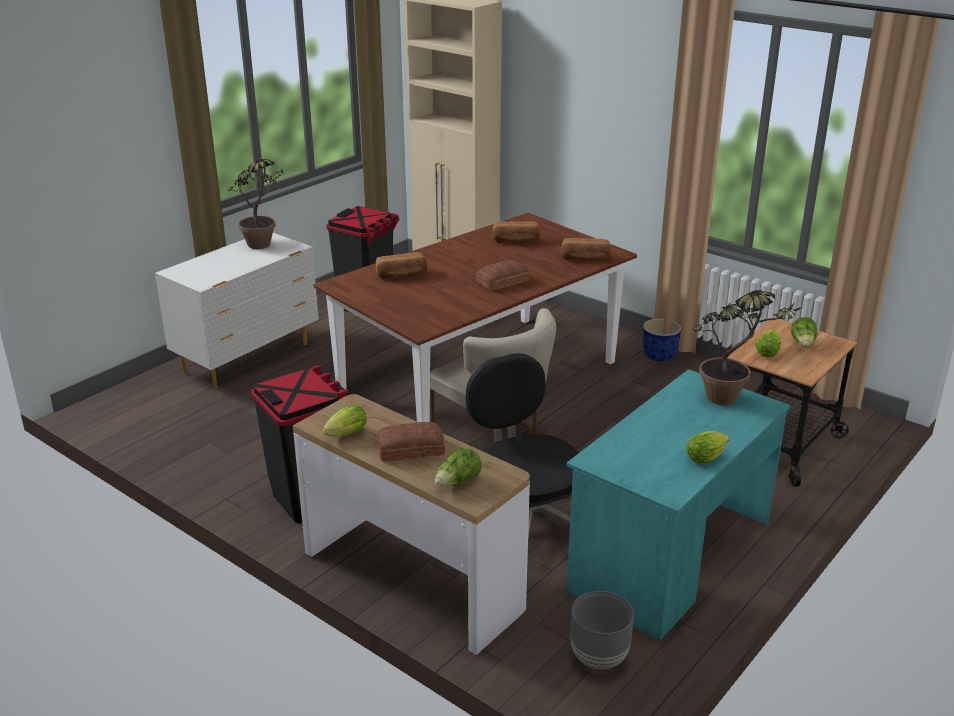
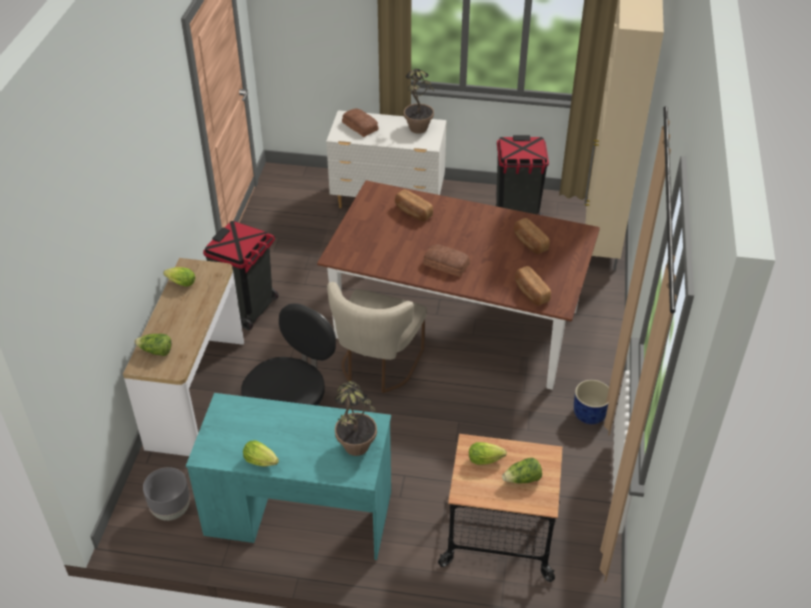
camera: 60 degrees right, 15 degrees up
(409, 449) = (181, 316): bread -> bread (360, 126)

